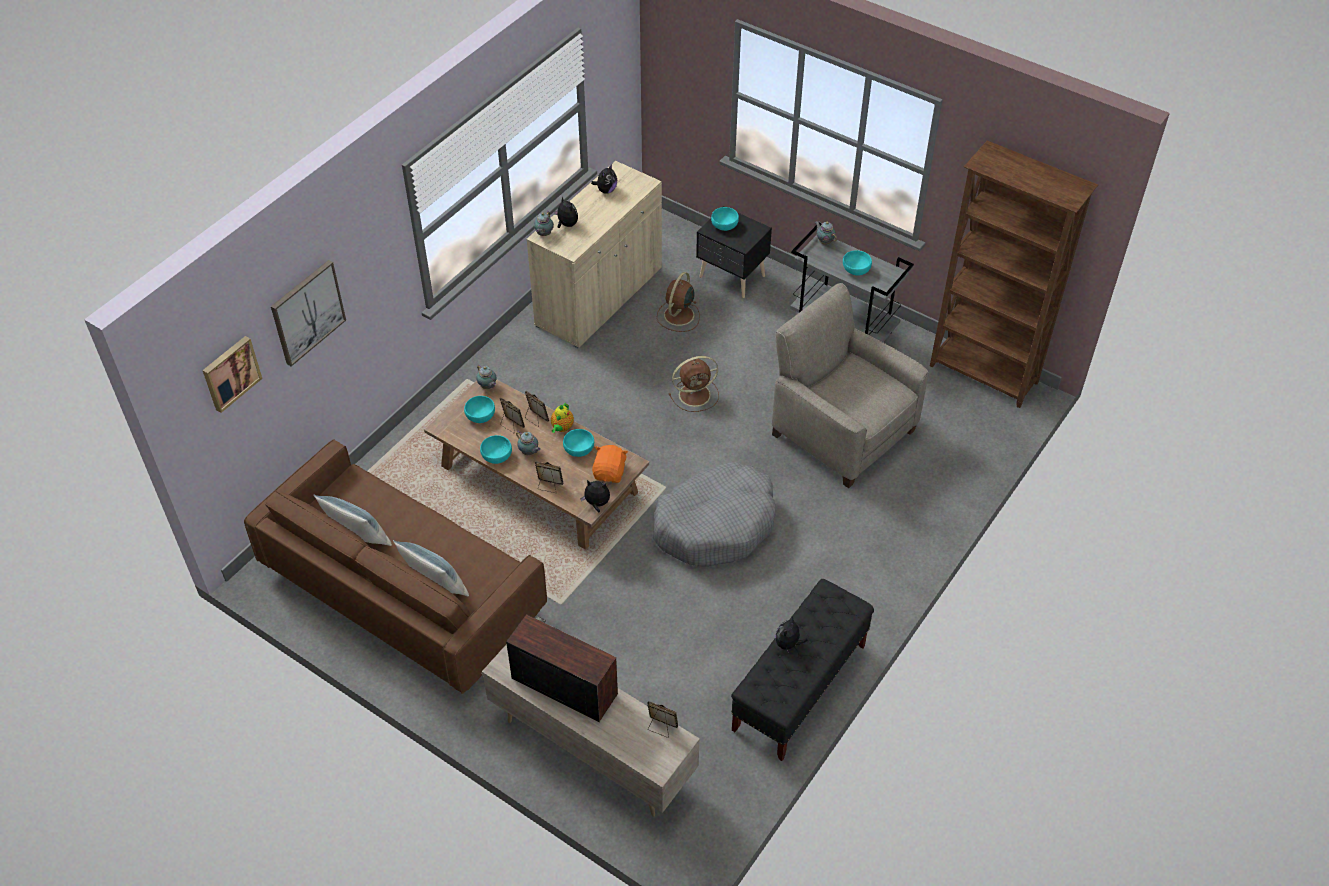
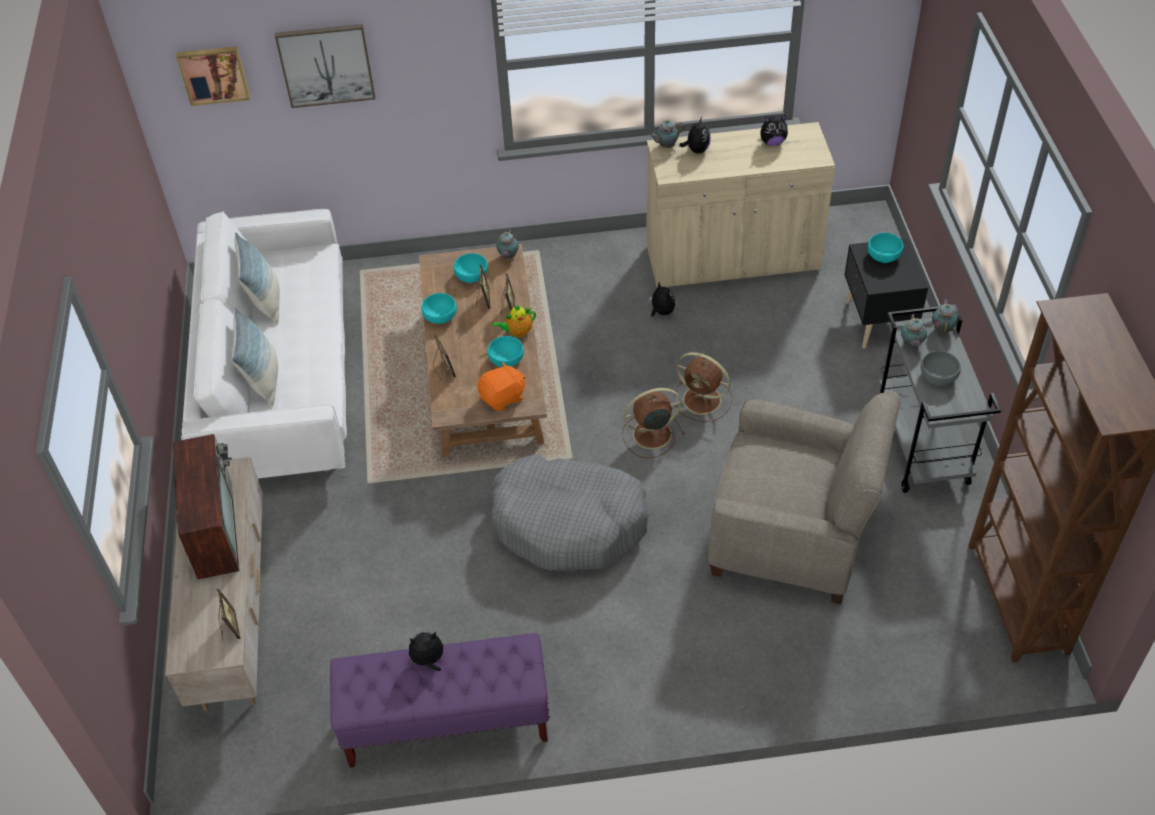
camera: 50 degrees right, 0 degrees up
(404, 592) = (281, 379): brown sofa -> white sofa
(529, 452) = (466, 332): teapot -> teapot (911, 345)
(597, 504) = (458, 414): plush toy -> plush toy (661, 312)
(678, 316) = (780, 322): brown fan -> brown fan (650, 434)
(799, 688) = (446, 722): black bench -> purple bench
(841, 432) = (791, 536): beige armchair -> beige armchair turned 105 degrees clockwise
(856, 270) = (938, 376): turquoise bowl -> grey bowl

